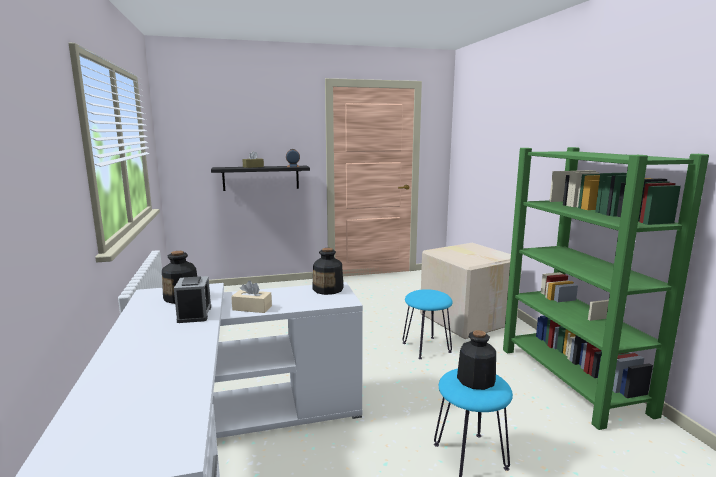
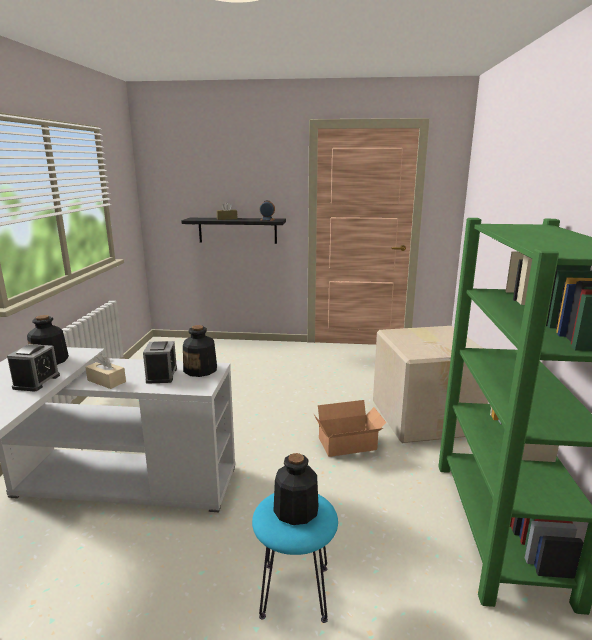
camera: 20 degrees right, 5 degrees up
(298, 297) = (162, 375): none -> alarm clock
(426, 347) = (349, 445): turquoise stool -> cardboard box

